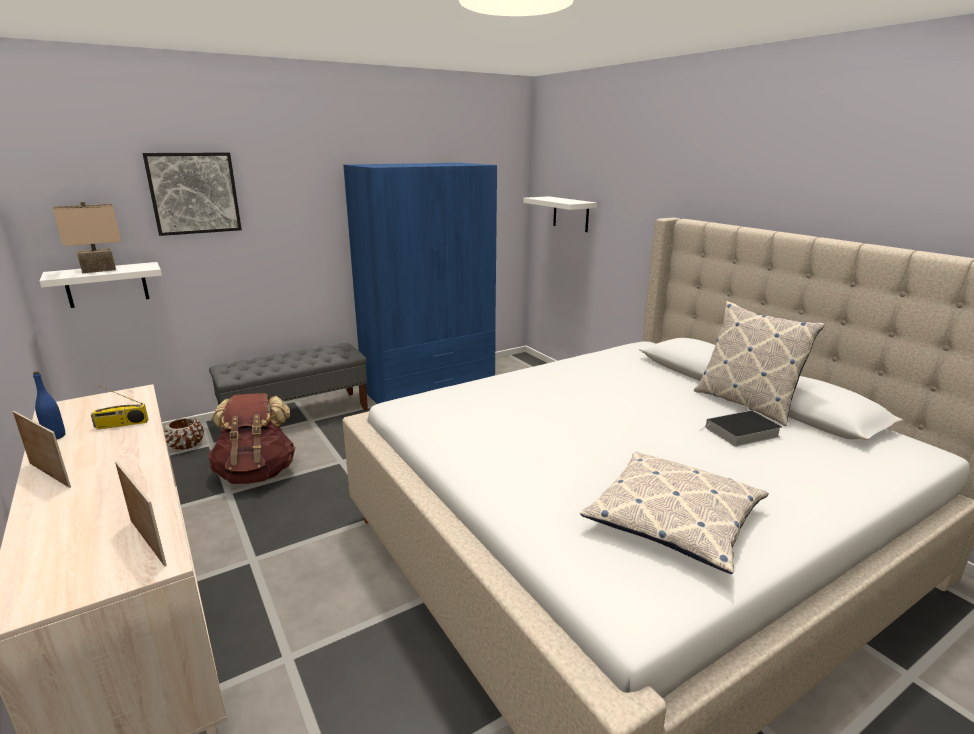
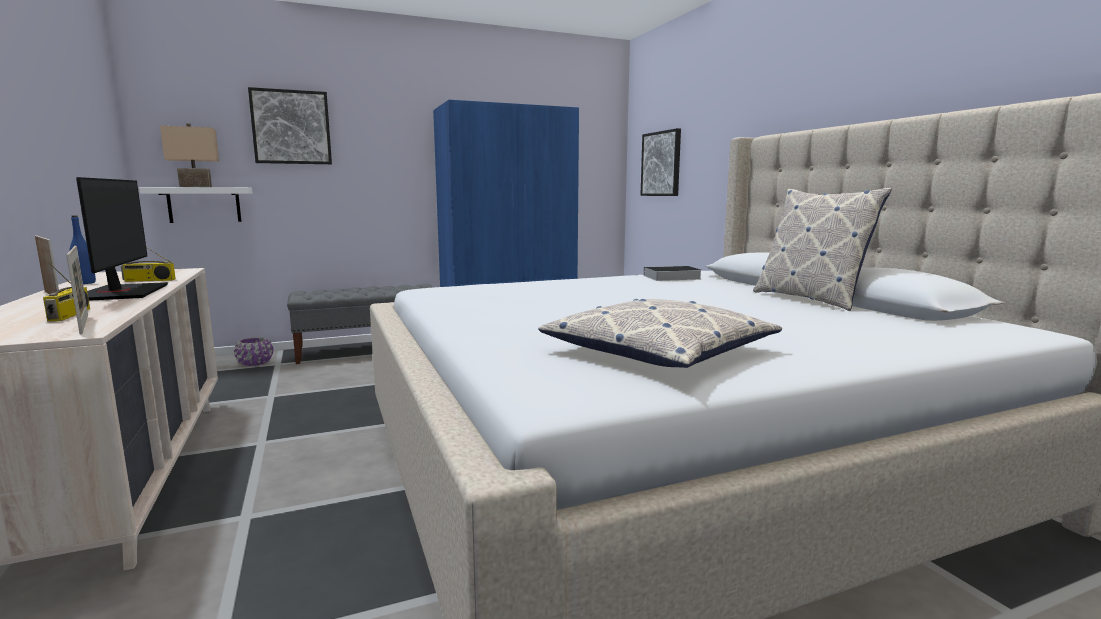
camera: 10 degrees right, 10 degrees down
(113, 522) = (70, 315): none -> radio
(120, 460) = (122, 293): none -> monitor
(186, 444) = (255, 363): brown planter -> purple planter
(257, 473) = (306, 384): brown backpack -> none
(571, 214) = (661, 164): white shelf -> picture
(741, 432) = (790, 312): book -> book (670, 277)

